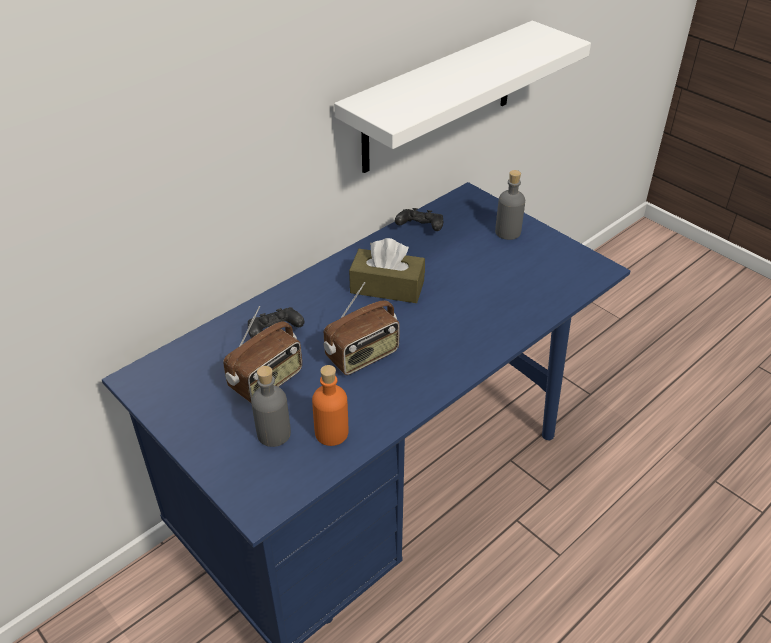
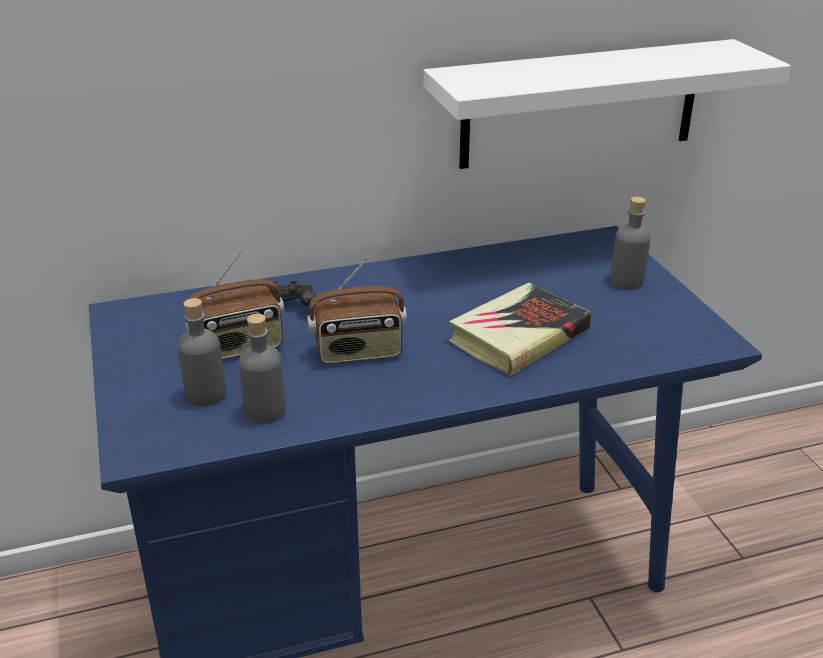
camera: 25 degrees right, 10 degrees down
(331, 433) = (265, 411): orange bottle -> grey bottle
(387, 287) = (439, 298): brown tissue box -> none
(420, 229) = (522, 255): black game controller -> none
(467, 304) = (519, 336): none -> book

